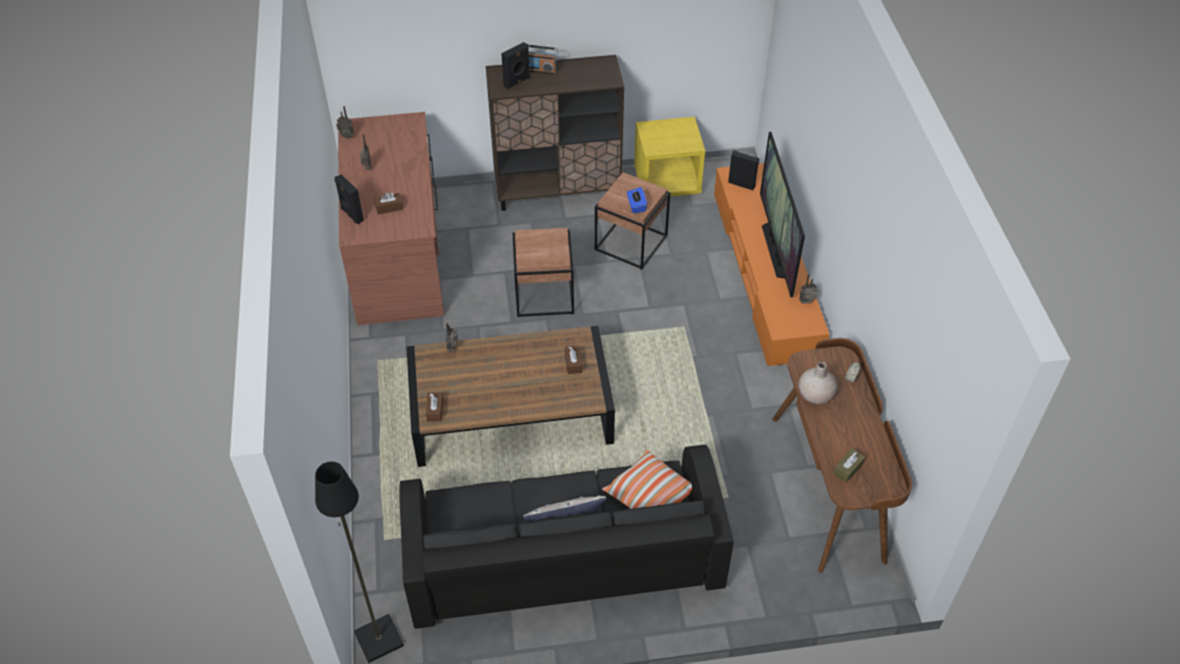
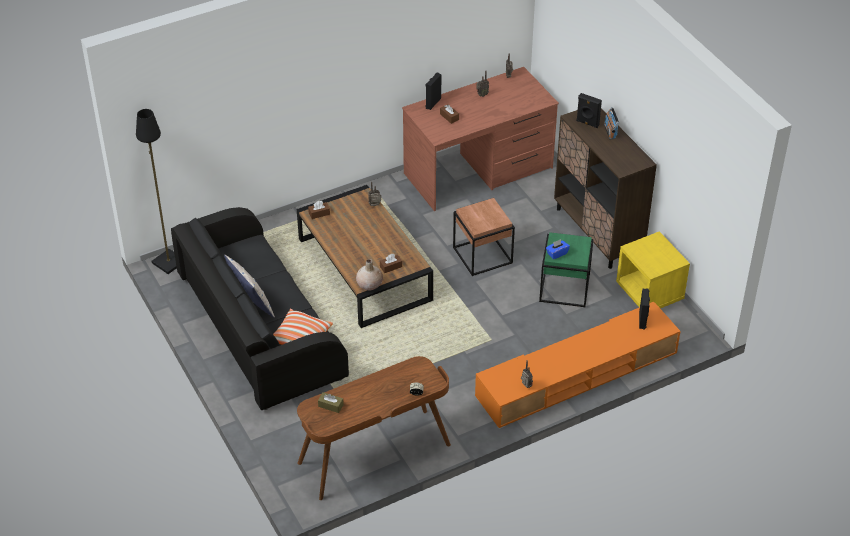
camera: 70 degrees right, 5 degrees down
(632, 243) = (565, 289): brown side table -> green side table
(776, 250) = (575, 357): television -> none
(815, 394) = (391, 376): beige vase -> beige vase (369, 284)

